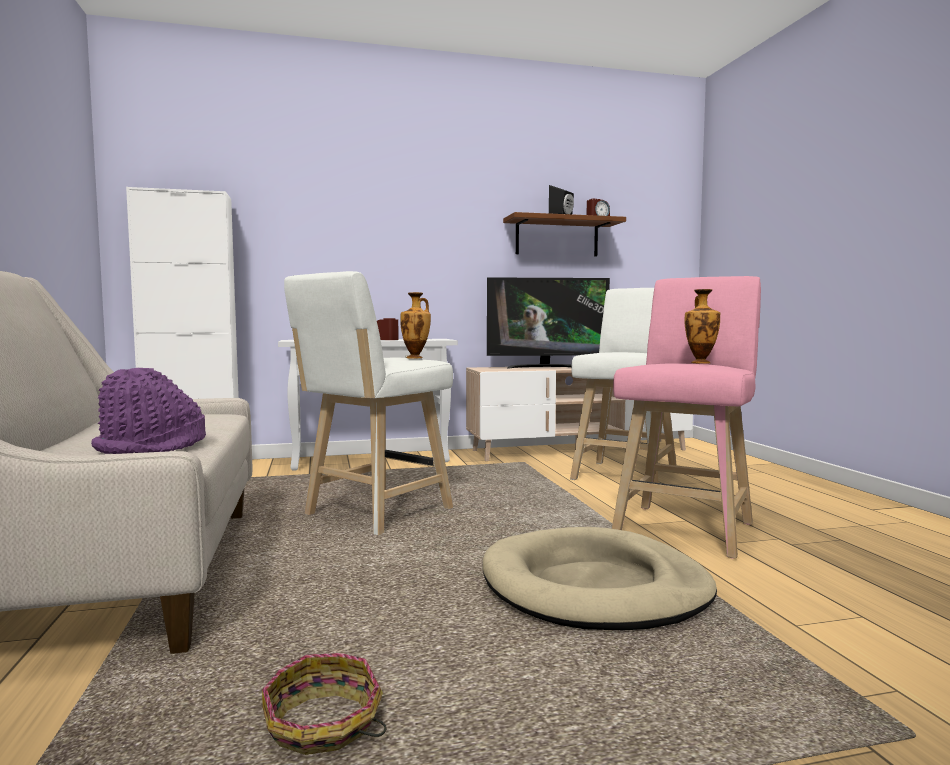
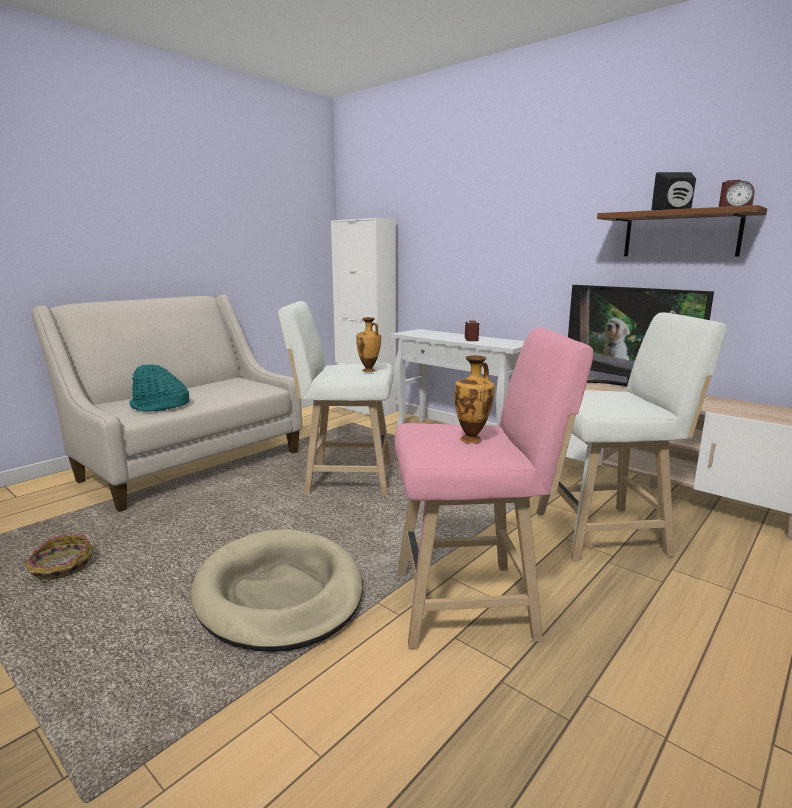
camera: 55 degrees right, 10 degrees up
(152, 447) = (159, 406): purple hat -> turquoise hat

